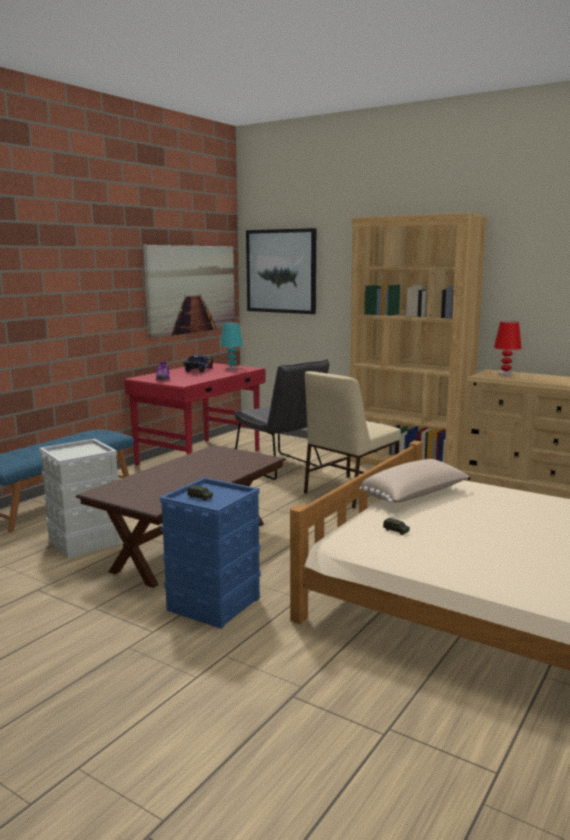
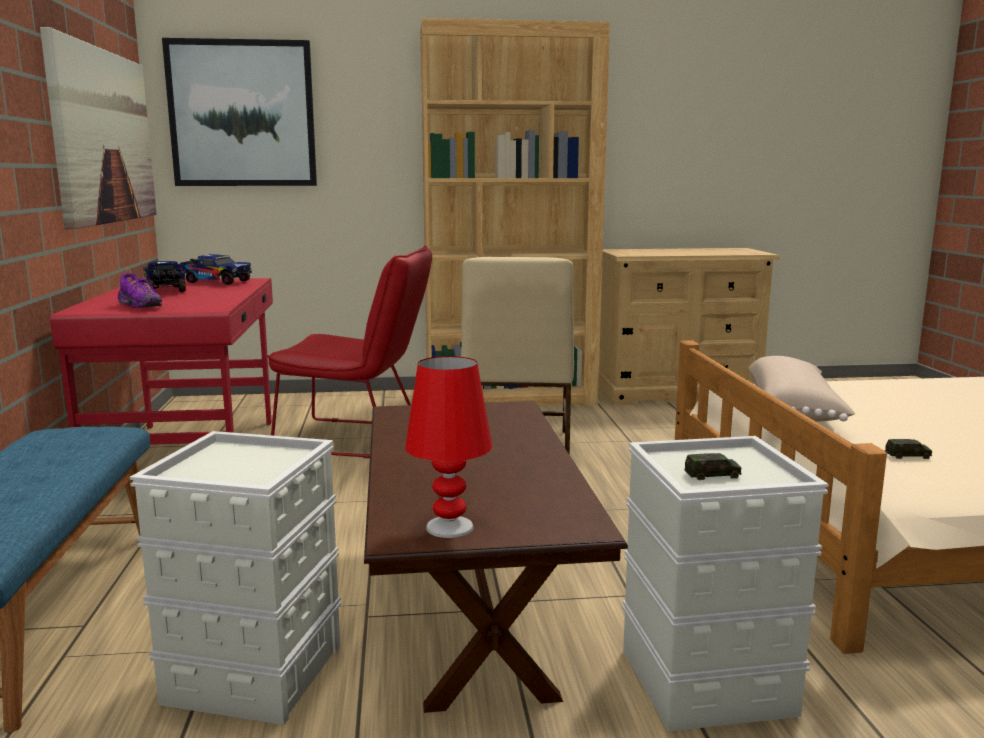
camera: 40 degrees left, 0 degrees up
(213, 603) = (703, 680): blue storage box -> grey storage box
(232, 368) = (215, 282): turquoise table lamp -> toy truck
(281, 467) = (358, 439): grey chair -> red chair
(505, 374) = (639, 251): red table lamp -> red table lamp (449, 527)

